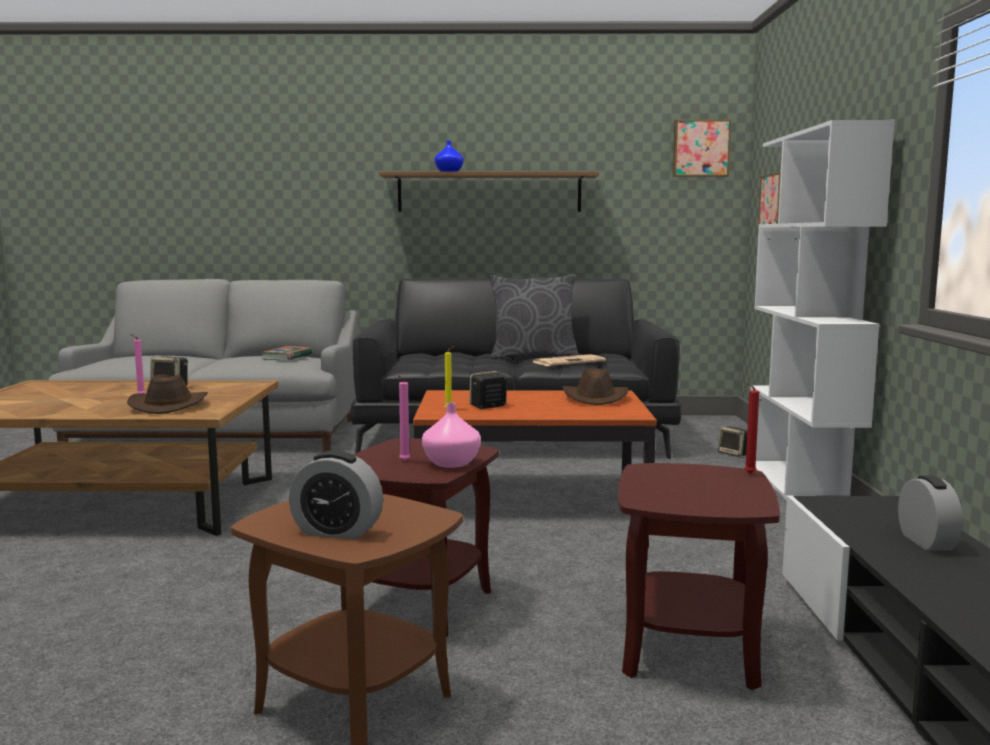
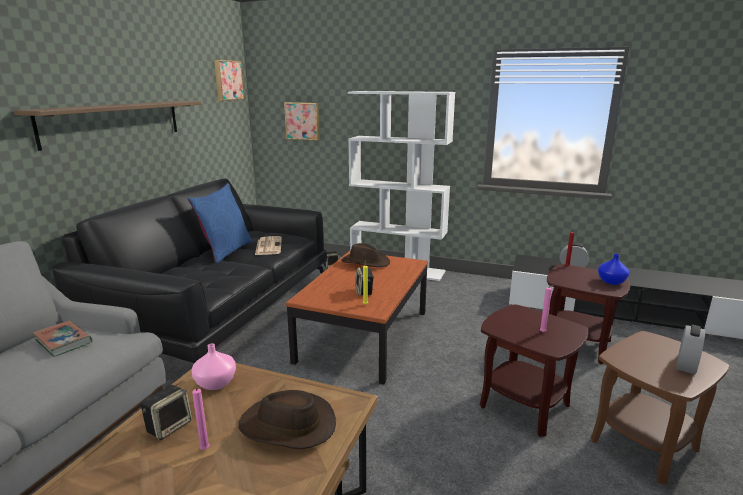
camera: 70 degrees left, 10 degrees up
(448, 172) = (92, 106): blue vase -> blue vase (611, 281)
(452, 463) = (548, 320): pink vase -> pink vase (216, 382)
(533, 357) = (225, 251): grey pillow -> blue pillow

